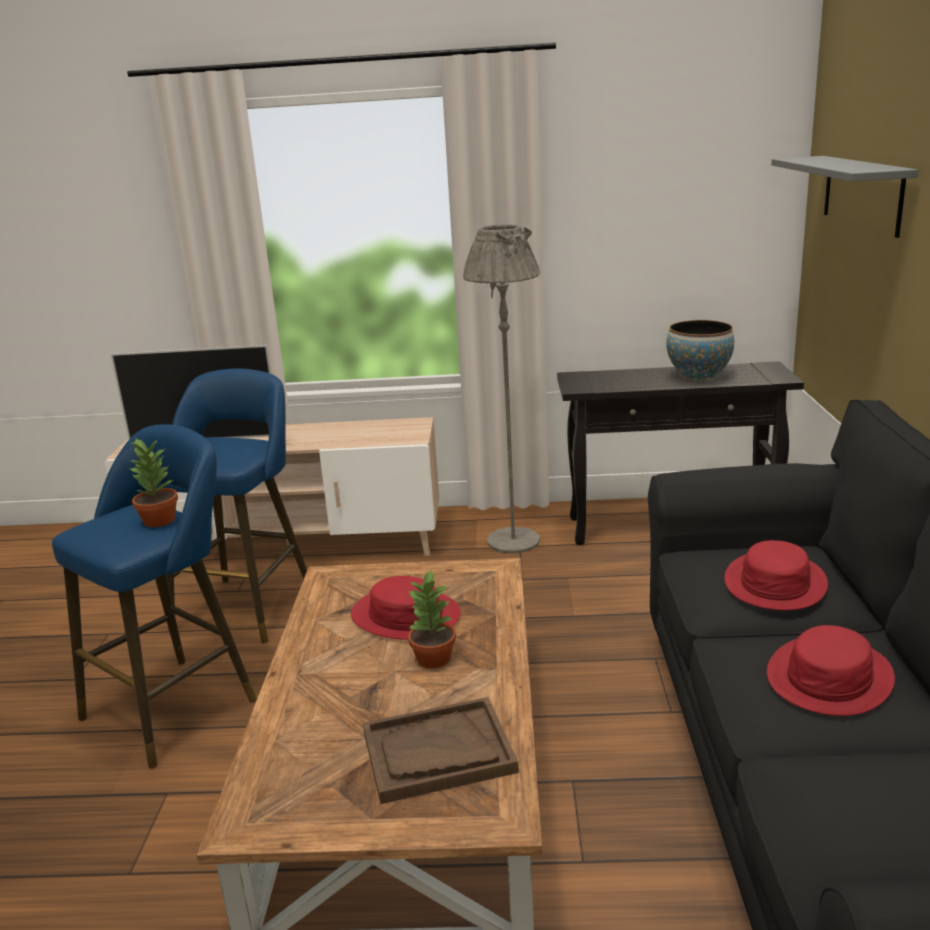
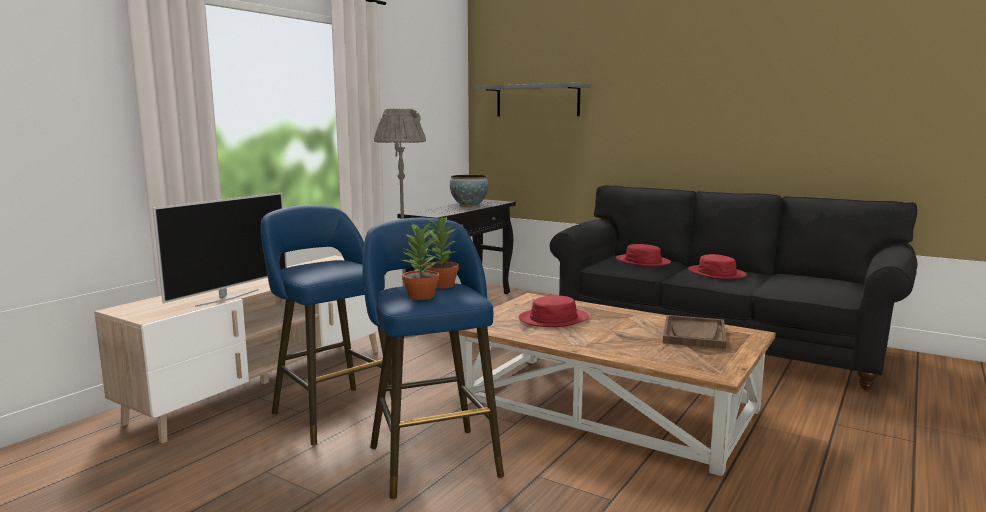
camera: 60 degrees left, 10 degrees down
(433, 659) = (608, 322): potted plant -> potted plant (421, 296)

